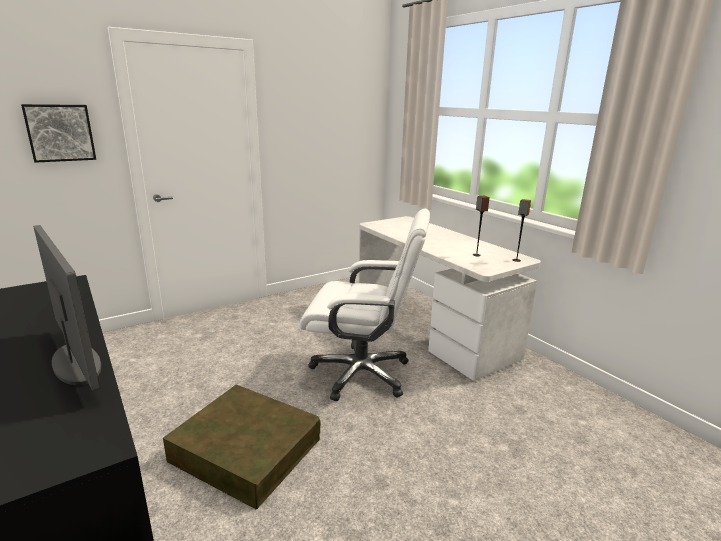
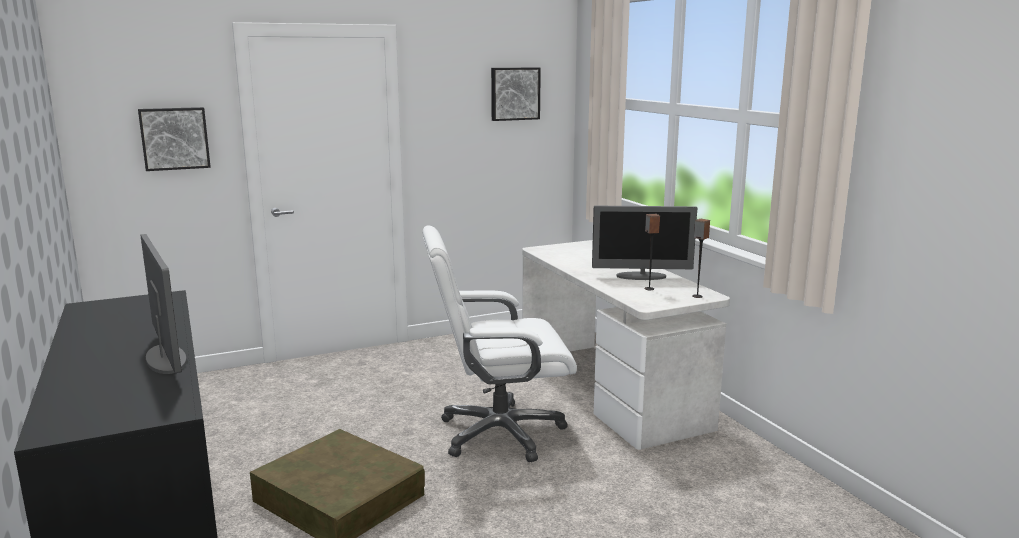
camera: 10 degrees right, 5 degrees down
(344, 103) = (514, 93): none -> picture
(362, 373) = (499, 433): white office chair -> white office chair turned 150 degrees clockwise
(463, 245) = (641, 276): none -> monitor

